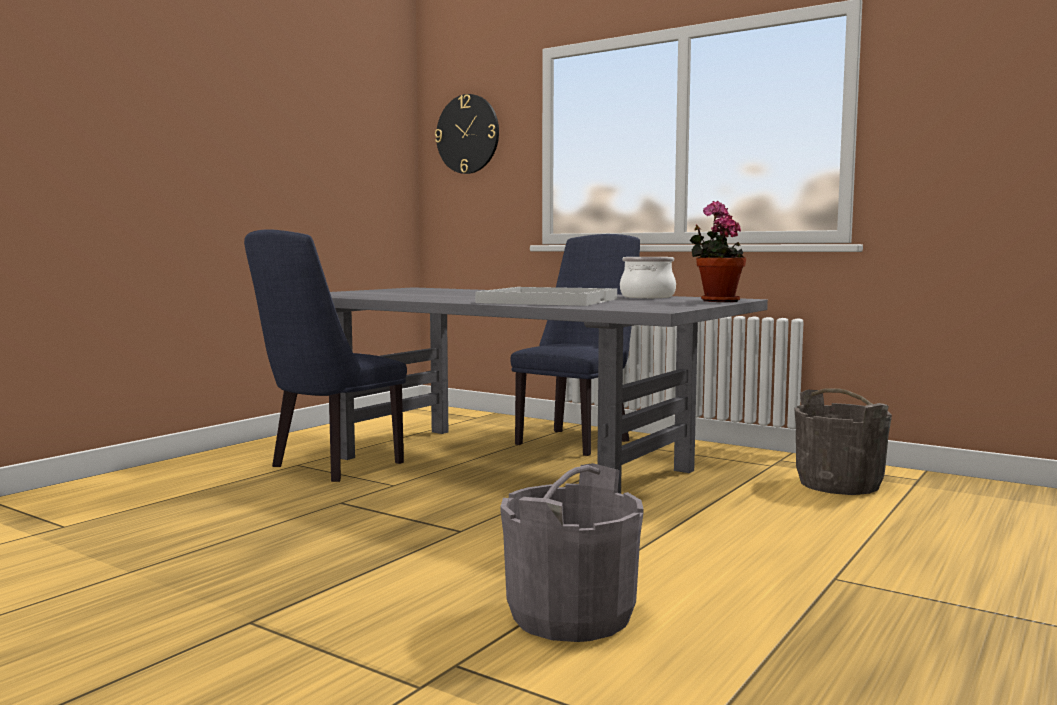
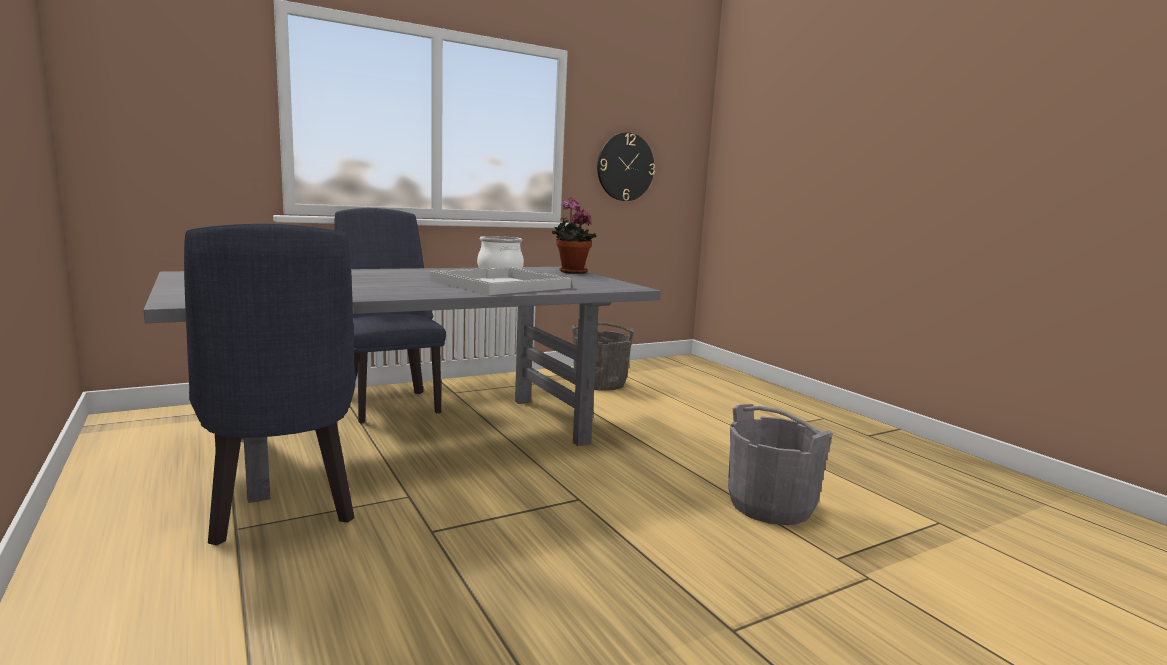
camera: 65 degrees left, 5 degrees up
(468, 134) = (154, 72): wall clock -> wall clock (625, 167)

